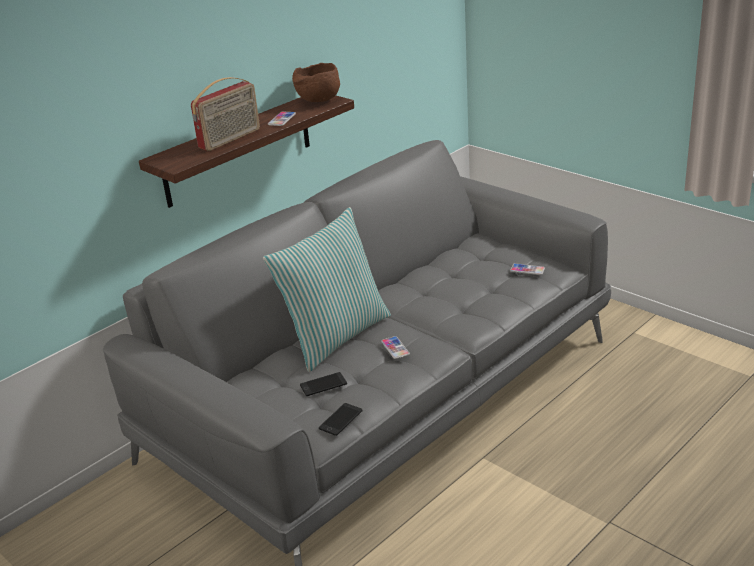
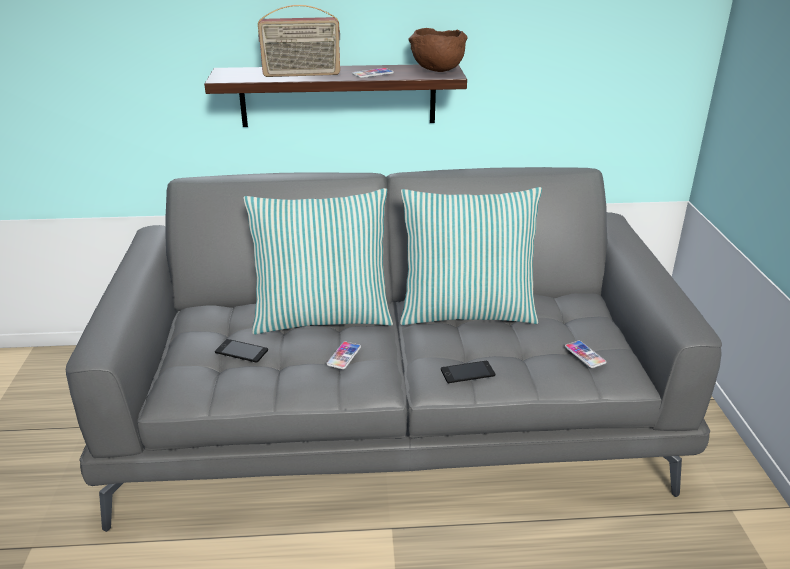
camera: 40 degrees right, 0 degrees up
(341, 419) = (203, 390): phone -> phone (467, 372)
(422, 283) = (466, 312): none -> pillow

